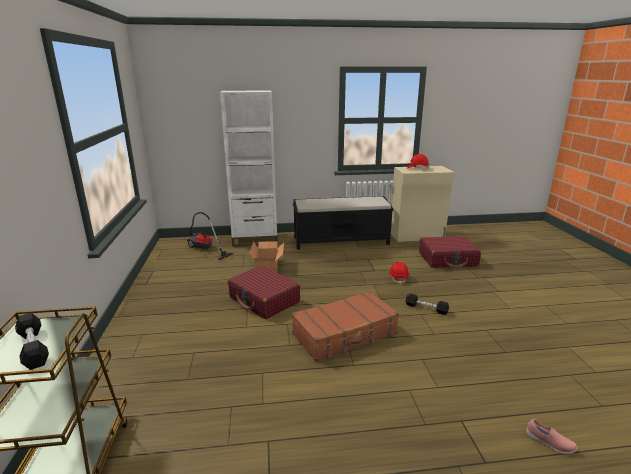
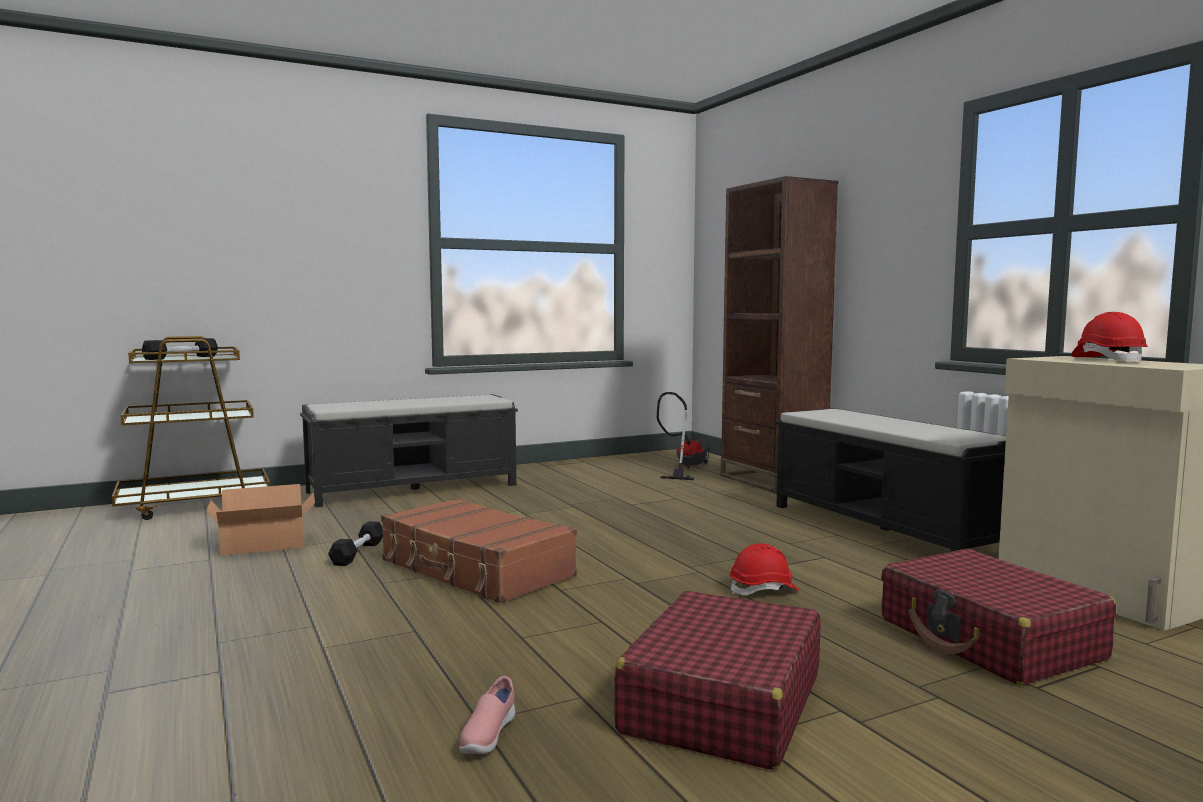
camera: 70 degrees right, 15 degrees down
(150, 338) = (414, 488): none -> black bench
(255, 239) = (772, 481): white bookcase -> brown bookcase
(264, 300) = (552, 514): red suitcase -> red suitcase (722, 703)
(268, 265) = (677, 501): cardboard box -> cardboard box (265, 545)
(426, 308) = (635, 625): black dumbbell -> black dumbbell (358, 553)
(549, 443) = (124, 763): pink shoe -> pink shoe (487, 736)

